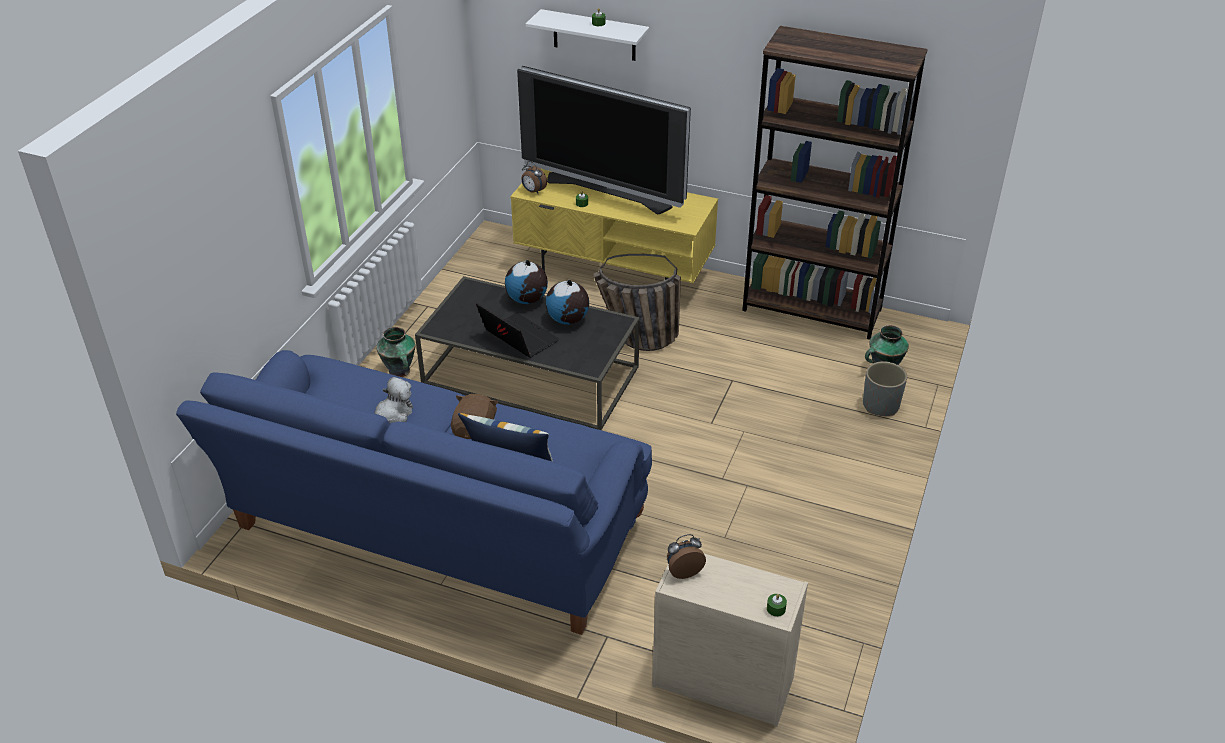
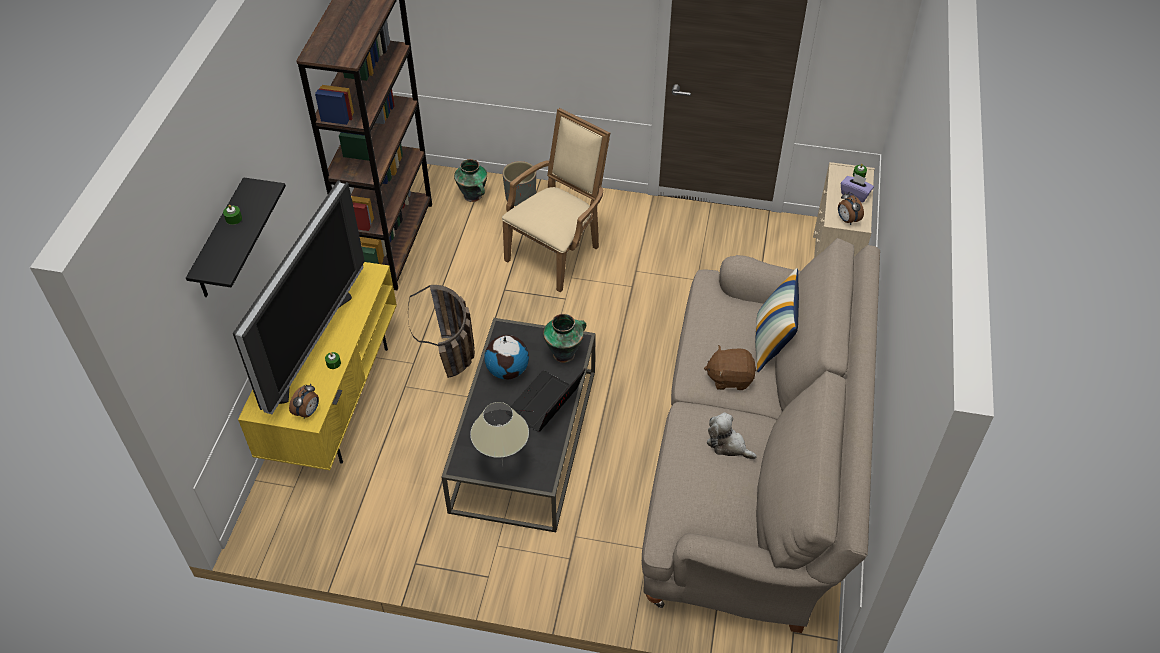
camera: 100 degrees left, 10 degrees up
(400, 372) = (538, 559): vase -> vase (565, 353)
(435, 531) = (752, 469): blue sofa -> beige sofa
(459, 308) = (502, 466): none -> beige table lamp
(527, 300) = (479, 409): globe -> none
(594, 35) = (221, 242): white shelf -> black shelf
(735, 593) = (855, 194): none -> purple tissue box
(786, 425) = (558, 251): none -> beige armchair

